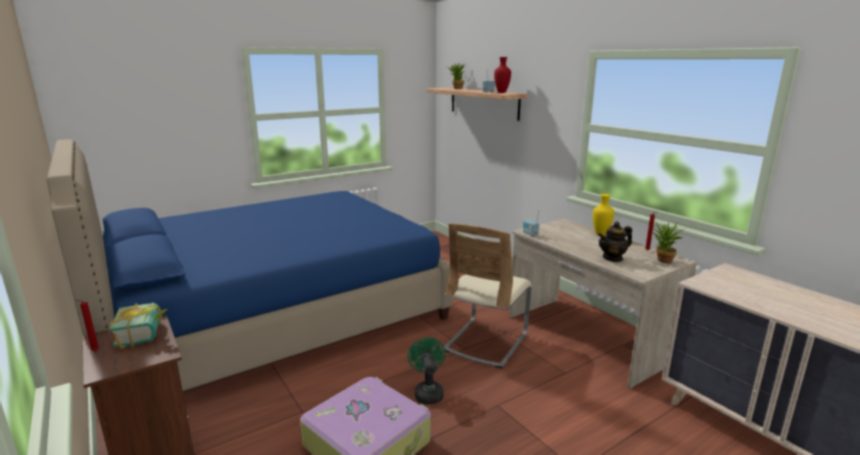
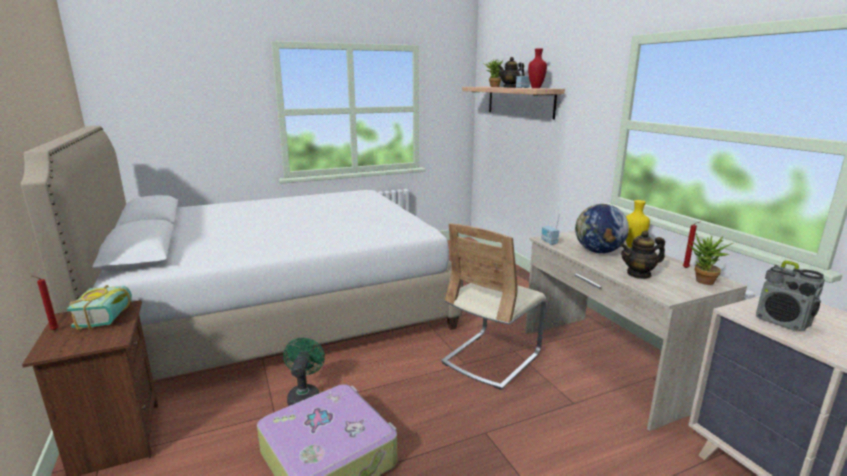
camera: 10 degrees right, 0 degrees up
(273, 316) = (281, 310): blue bed -> white bed
(427, 392) = (411, 407): green fan -> green fan (304, 396)
(476, 91) = (510, 87): none -> teapot
(574, 240) = (598, 251): none -> globe
(729, 289) = (782, 322): none -> radio

